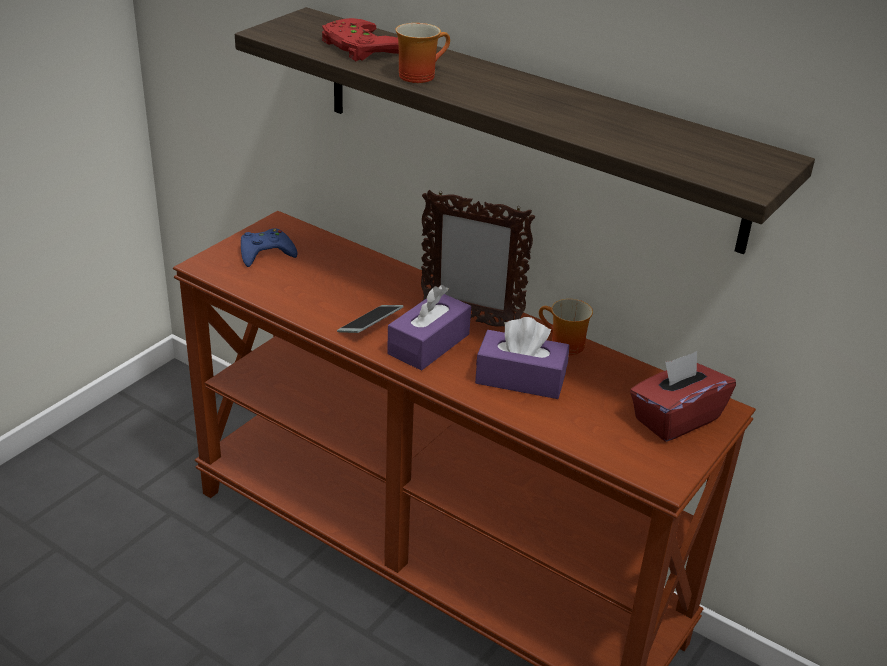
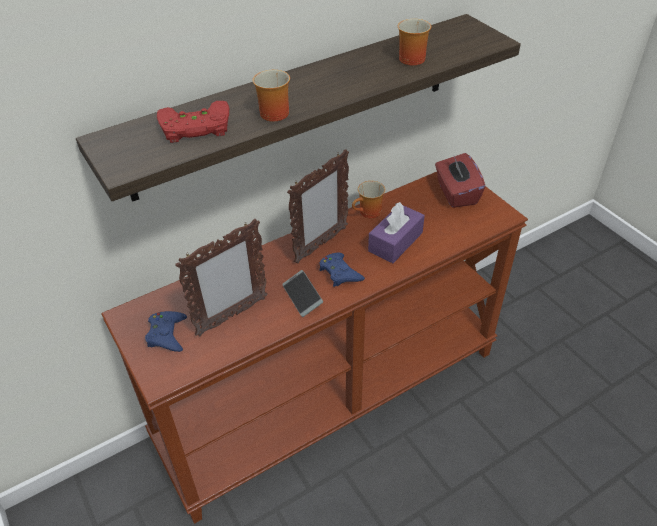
camera: 65 degrees left, 10 degrees up
(312, 285) = (231, 316): none -> picture frame
(428, 344) = (340, 273): purple tissue box -> blue game controller
(625, 131) = (409, 58): none -> mug

